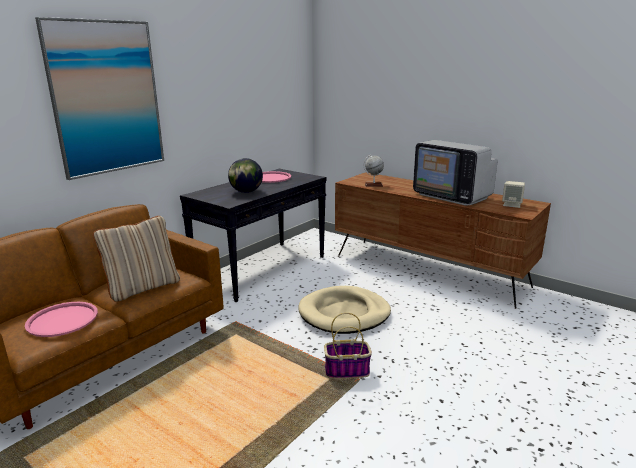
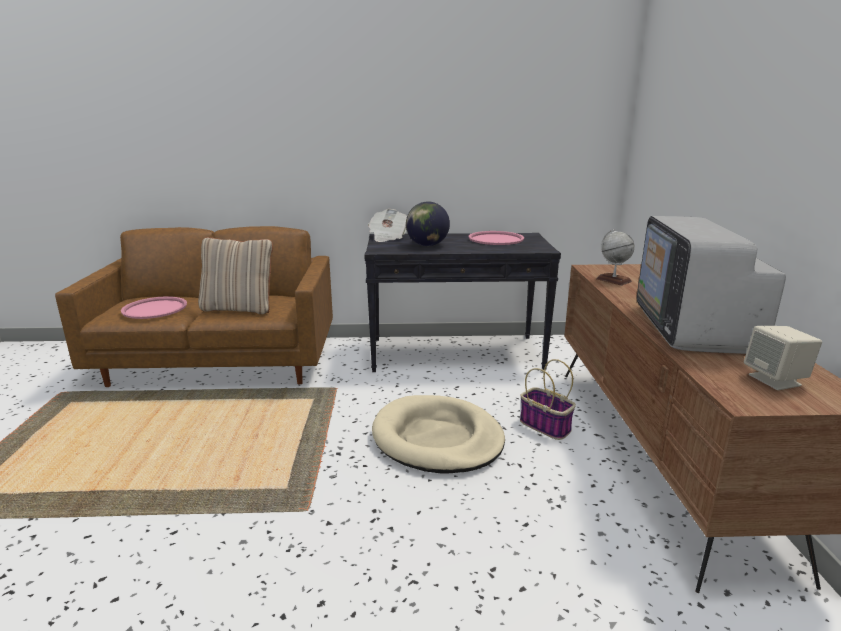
camera: 50 degrees right, 0 degrees up
(106, 98) = (292, 113): picture -> none
(202, 194) = (388, 237): none -> newspaper
(347, 370) = (317, 494): basket -> basket (546, 426)

